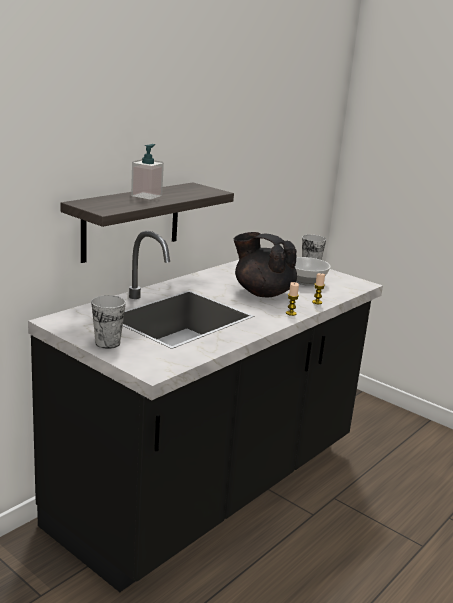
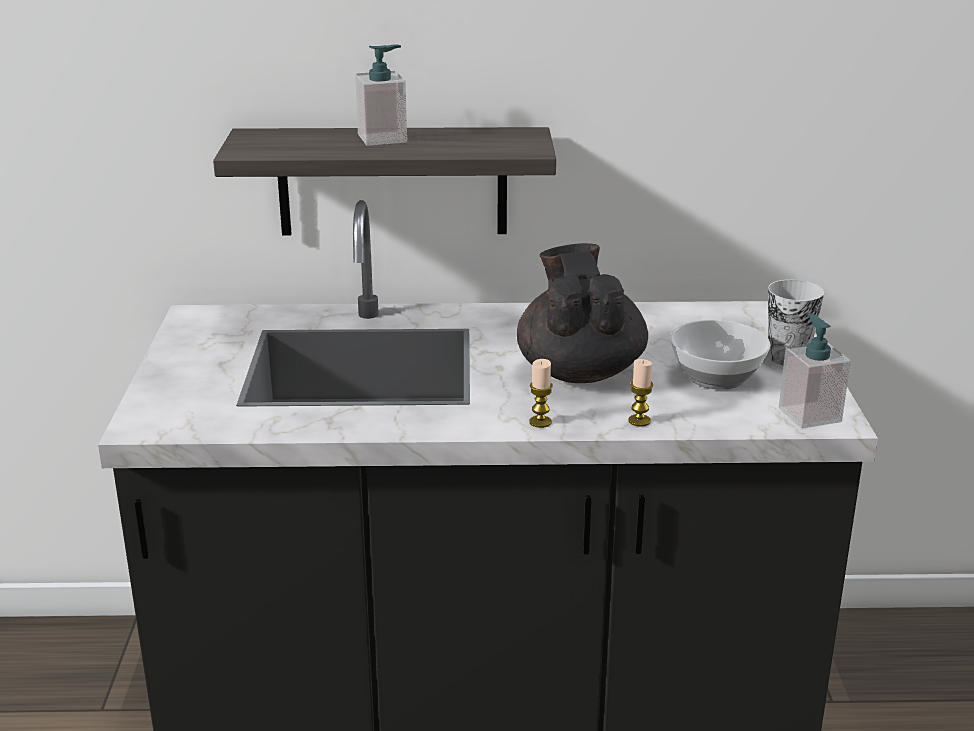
camera: 50 degrees right, 5 degrees up
(107, 343) = (181, 367): cup -> none
(354, 284) = (809, 414): none -> soap dispenser

